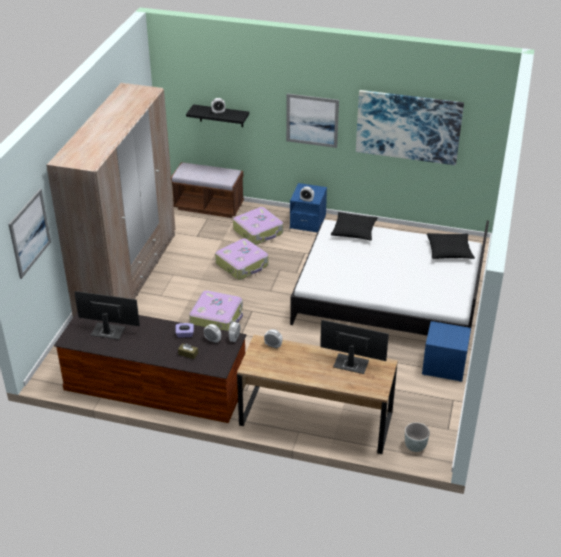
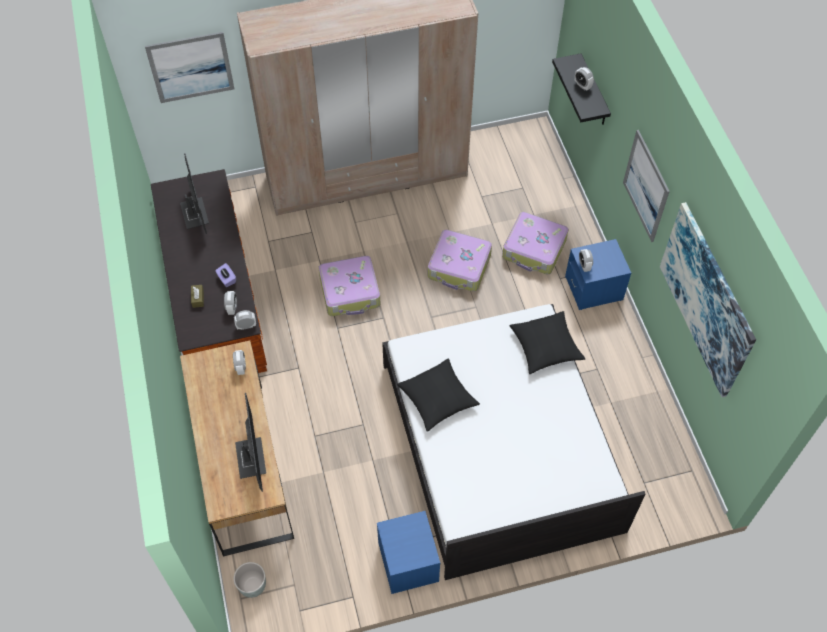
camera: 60 degrees right, 20 degrees up
(208, 206) = (546, 177): brown bench -> none
(449, 251) = (579, 473): black pillow -> black pillow (437, 398)

